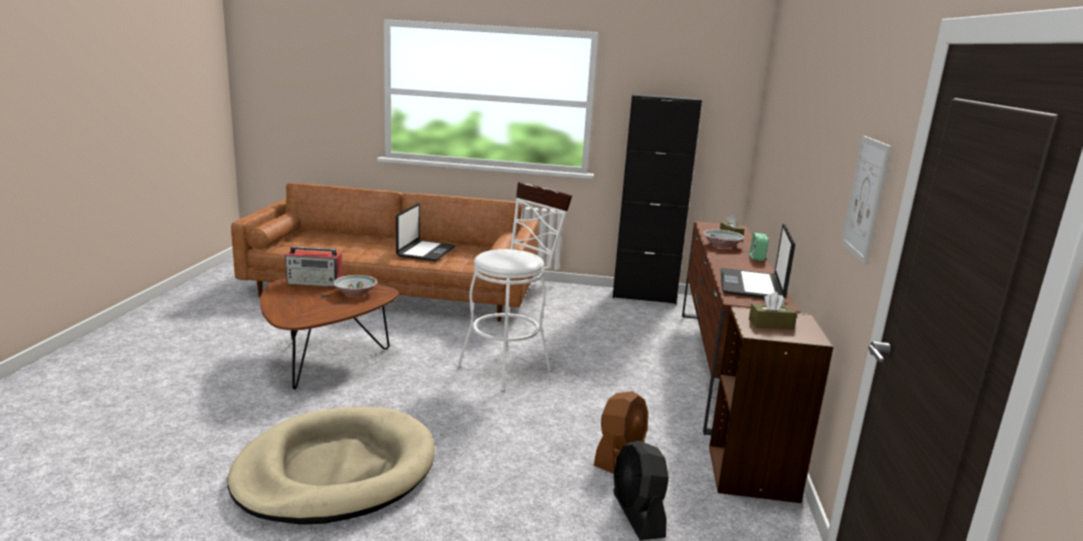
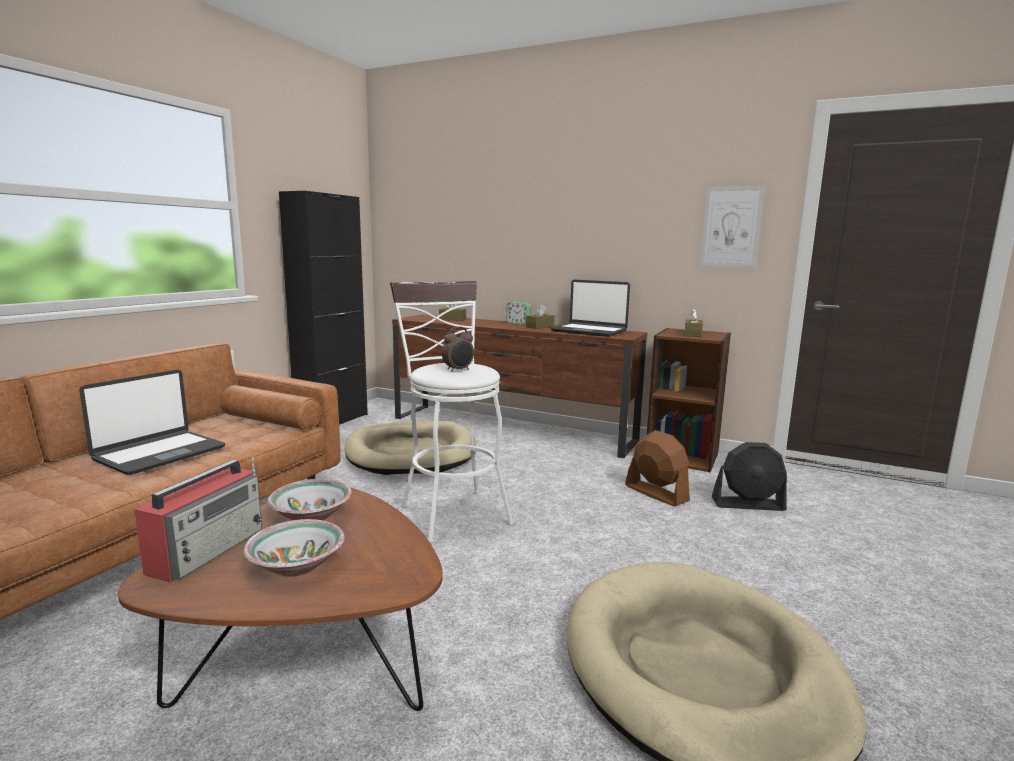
camera: 70 degrees left, 5 degrees down
(425, 252) = (159, 453): laptop -> laptop turned 90 degrees clockwise
(498, 256) = (458, 370): none -> alarm clock
(605, 335) = (411, 453): none -> beige dog bed
(722, 246) = (479, 323): bowl -> bowl (298, 565)
(745, 266) = (540, 327): none -> brown tissue box

